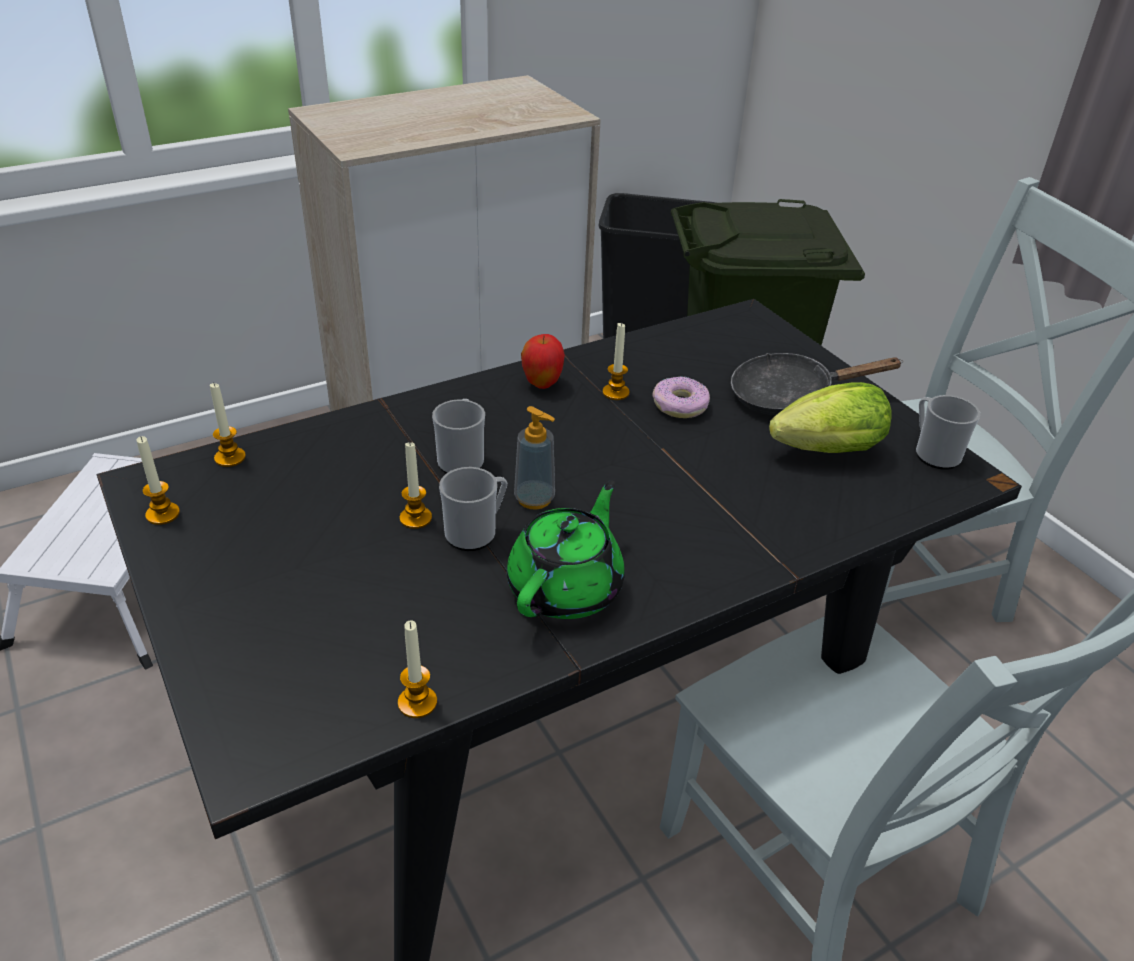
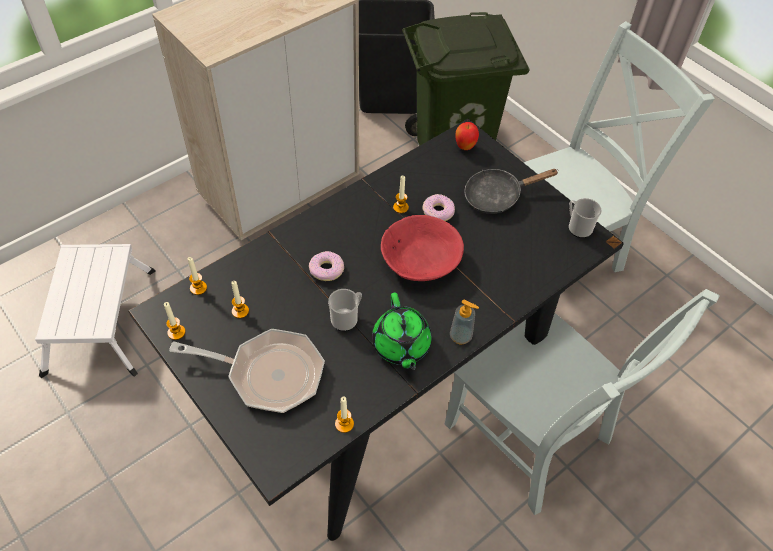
camera: 10 degrees left, 15 degrees up
(300, 598) = (268, 374): none -> frying pan
(415, 518) = (312, 314): candle -> candle (240, 311)
(462, 459) = (326, 269): mug -> donut
(534, 499) = (372, 291): soap dispenser -> soap dispenser (460, 336)
(542, 384) = (358, 207): apple -> apple (465, 147)
(567, 587) = (401, 346): green teapot -> green teapot turned 150 degrees clockwise
(635, 466) = (421, 260): none -> red bowl
(821, 452) = (518, 235): lettuce -> none

